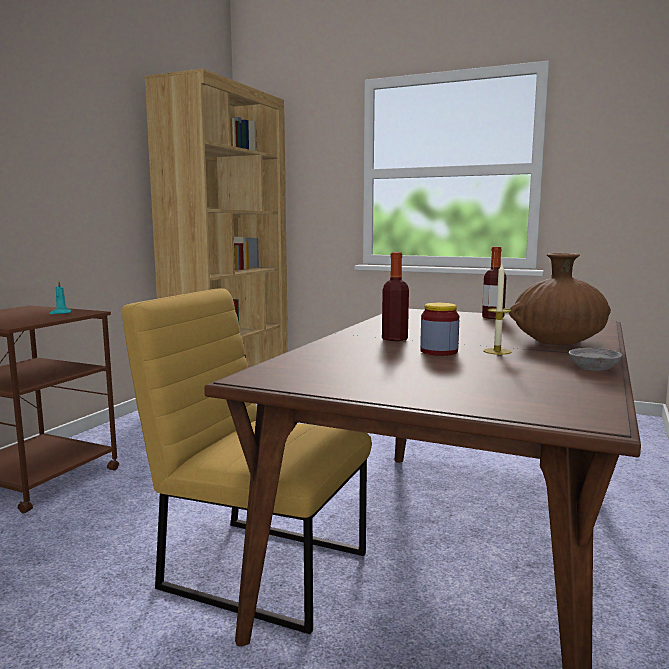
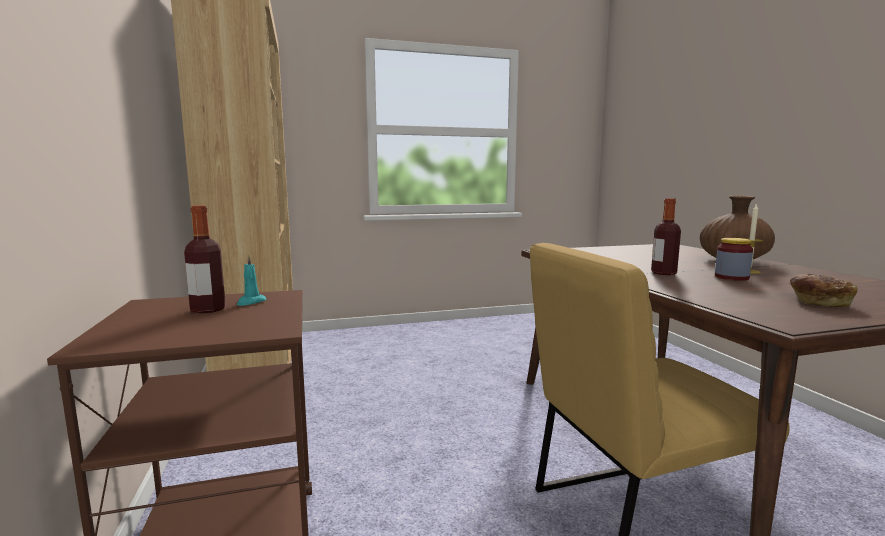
camera: 40 degrees left, 0 degrees up
(380, 377) = (818, 302): none -> bread
(493, 317) = (616, 249): bottle -> bottle (208, 309)
(593, 369) = (832, 274): grey bowl -> none

